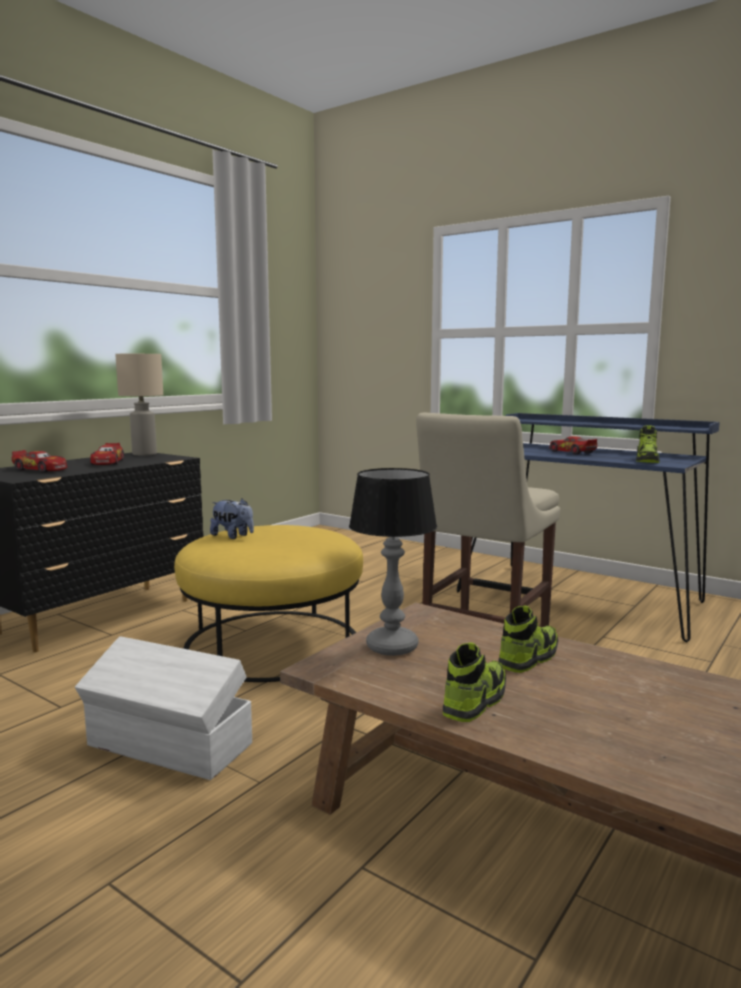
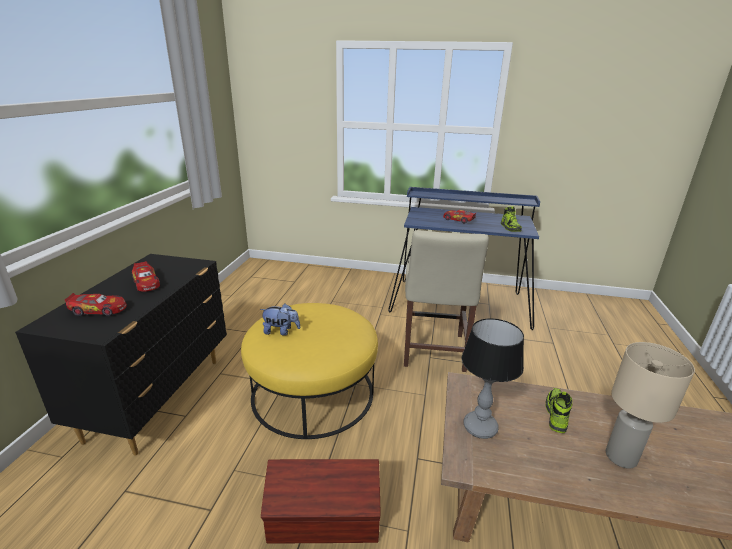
camera: 25 degrees left, 15 degrees up
(144, 454) = (160, 260): beige table lamp -> beige table lamp (620, 456)
(169, 746) = (325, 520): white storage box -> brown storage box
(475, 701) = (570, 470): shoe -> none

